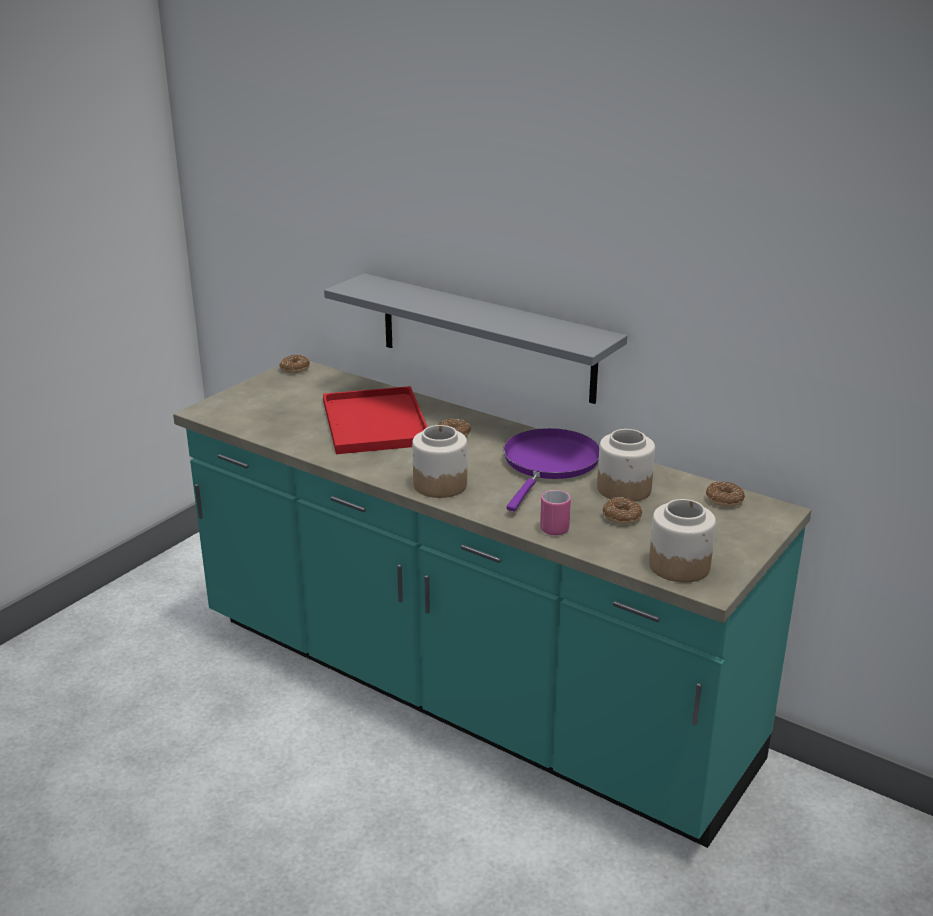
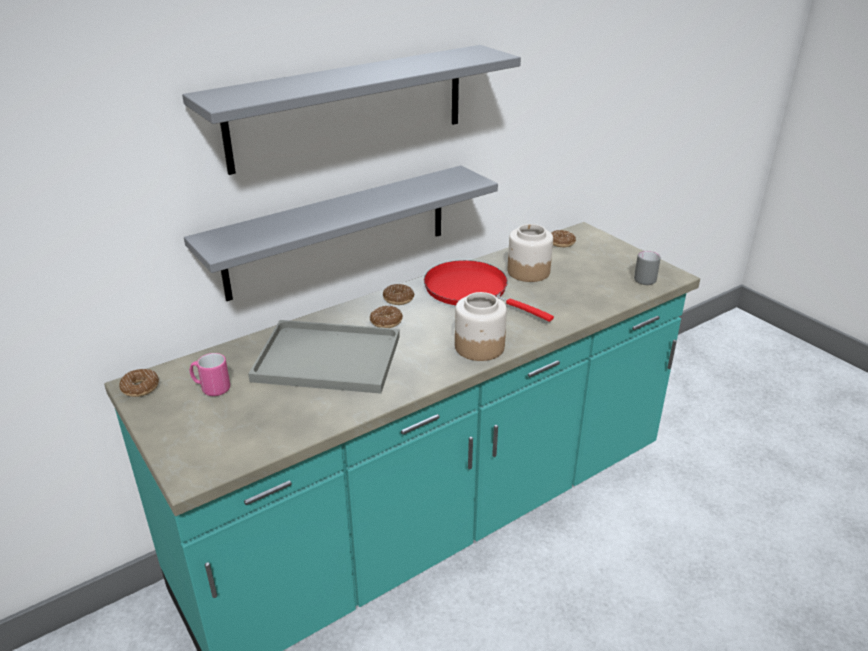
camera: 70 degrees left, 5 degrees up
(377, 423) = (331, 358): red tray -> grey tray
(506, 219) = (349, 107): none -> grey shelf
(549, 464) = (471, 291): purple frying pan -> red frying pan
(553, 526) = (573, 311): pink mug -> pink mug (211, 388)
(621, 517) = (569, 282): donut -> donut (398, 299)
(679, 565) = (643, 278): jar -> grey mug

